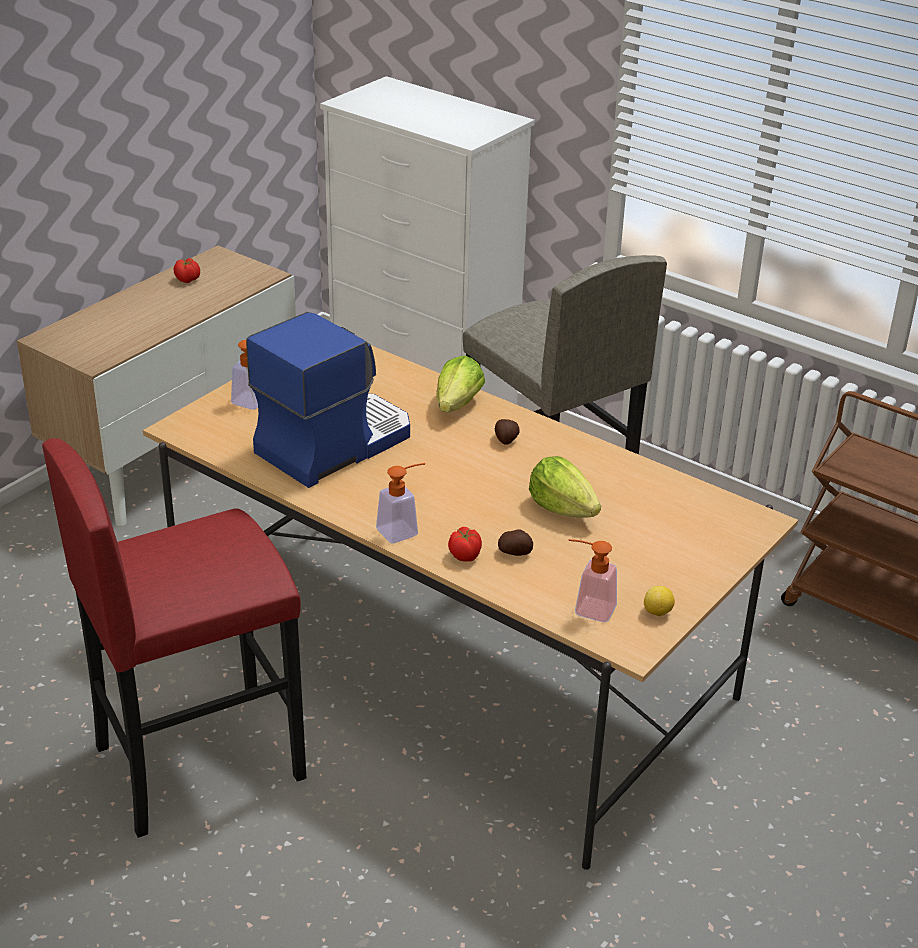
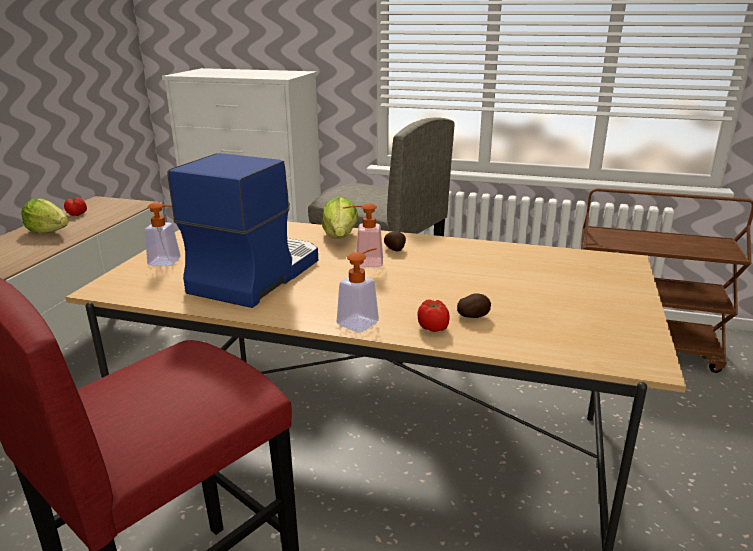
camera: 20 degrees left, 10 degrees down
(562, 508) = (479, 280): lettuce -> lettuce (49, 232)
(588, 608) = (576, 343): soap dispenser -> soap dispenser (363, 263)
(657, 613) = (633, 333): lemon -> none

